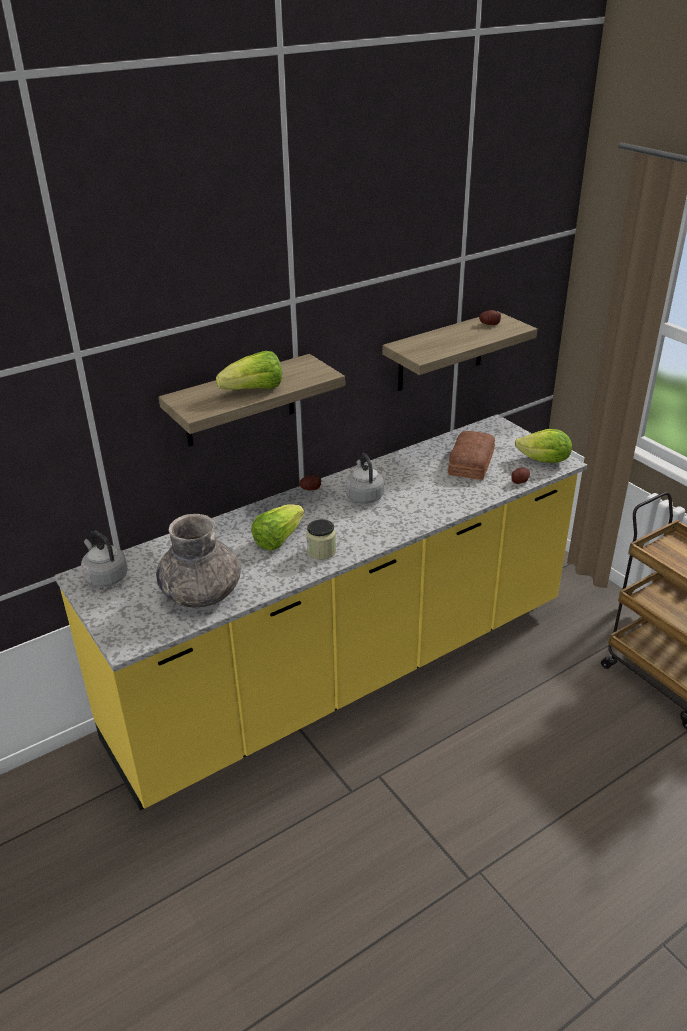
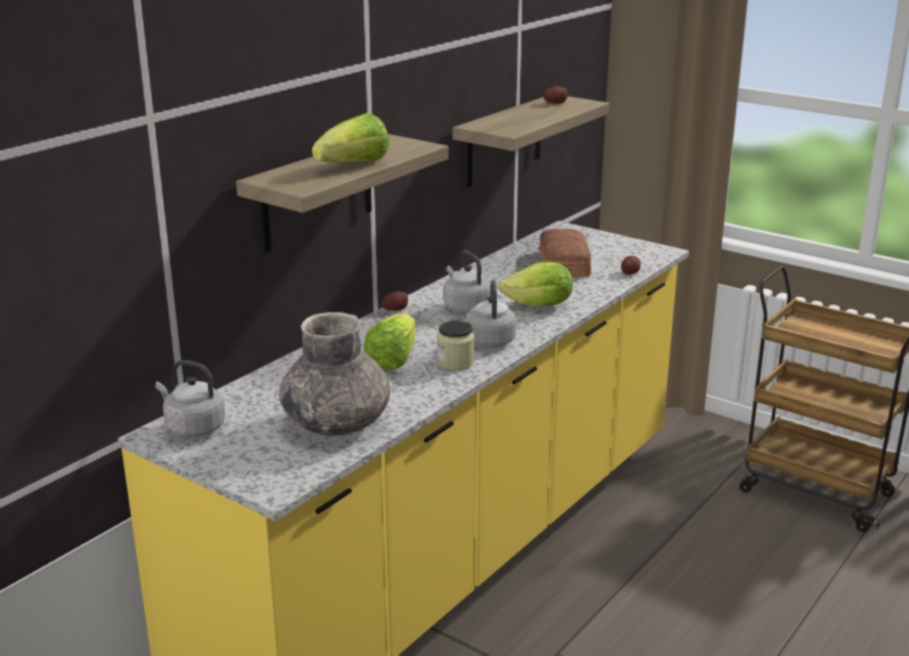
camera: 20 degrees left, 10 degrees down
(362, 533) = (490, 340): none -> grey kettle
(544, 461) = (642, 253): lettuce -> lettuce (539, 306)

